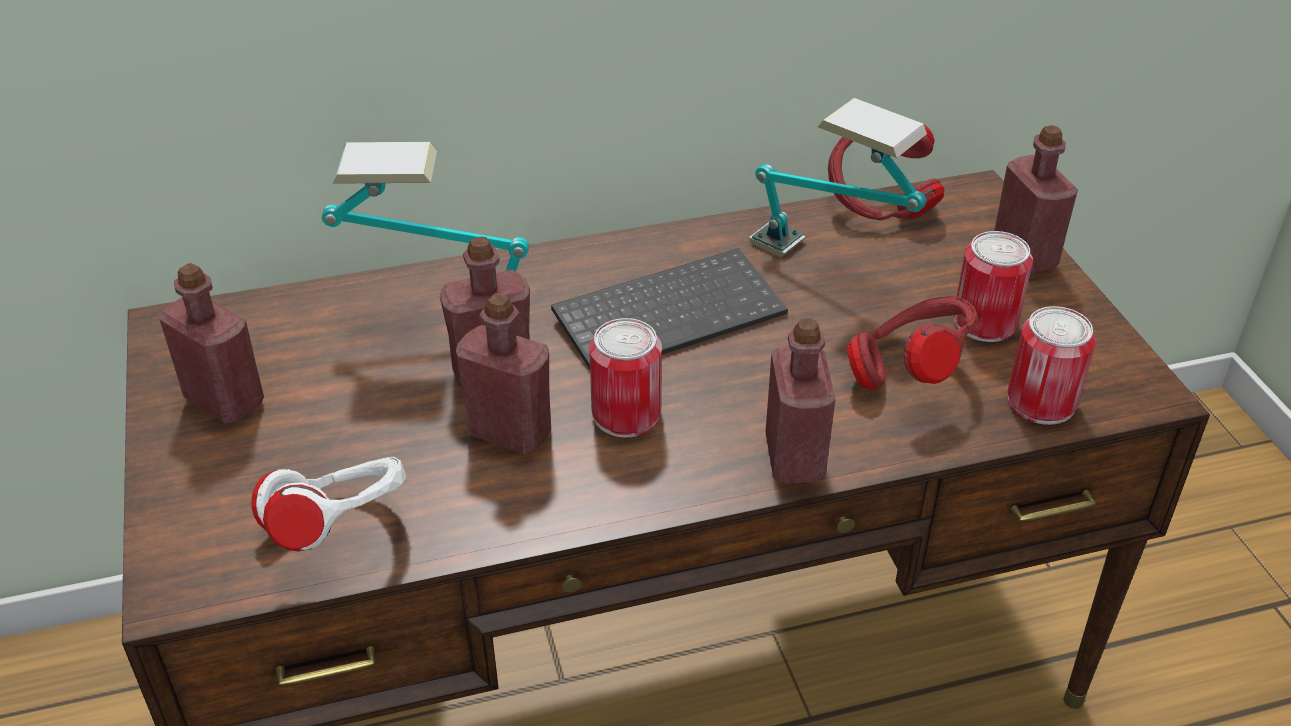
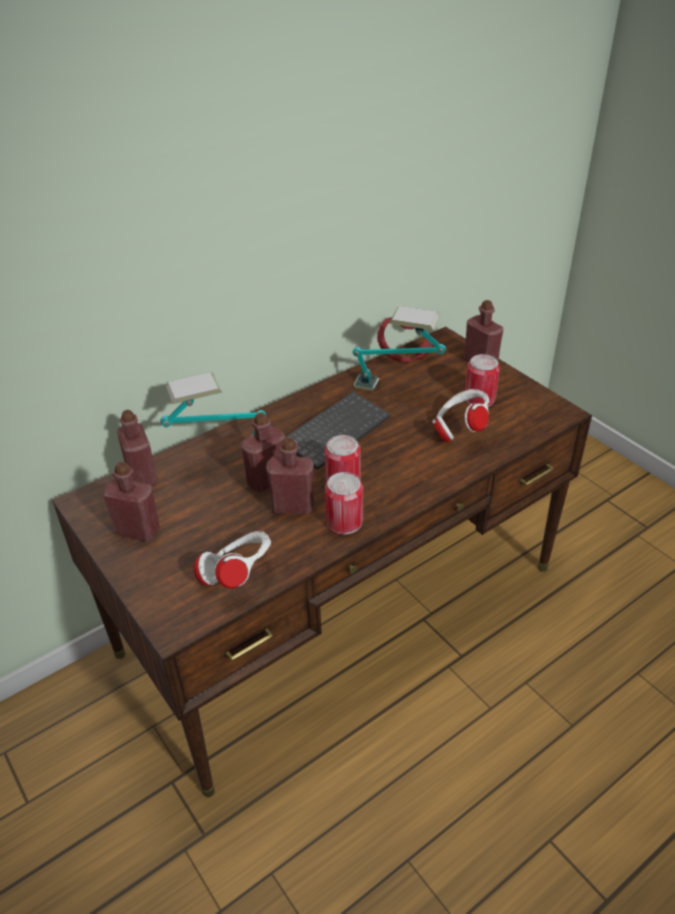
camera: 20 degrees left, 0 degrees up
(794, 458) = (430, 481): red bottle -> red bottle (142, 477)
(909, 373) = (459, 430): red headphones -> white headphones
(1041, 402) = (522, 428): can -> can (344, 521)

